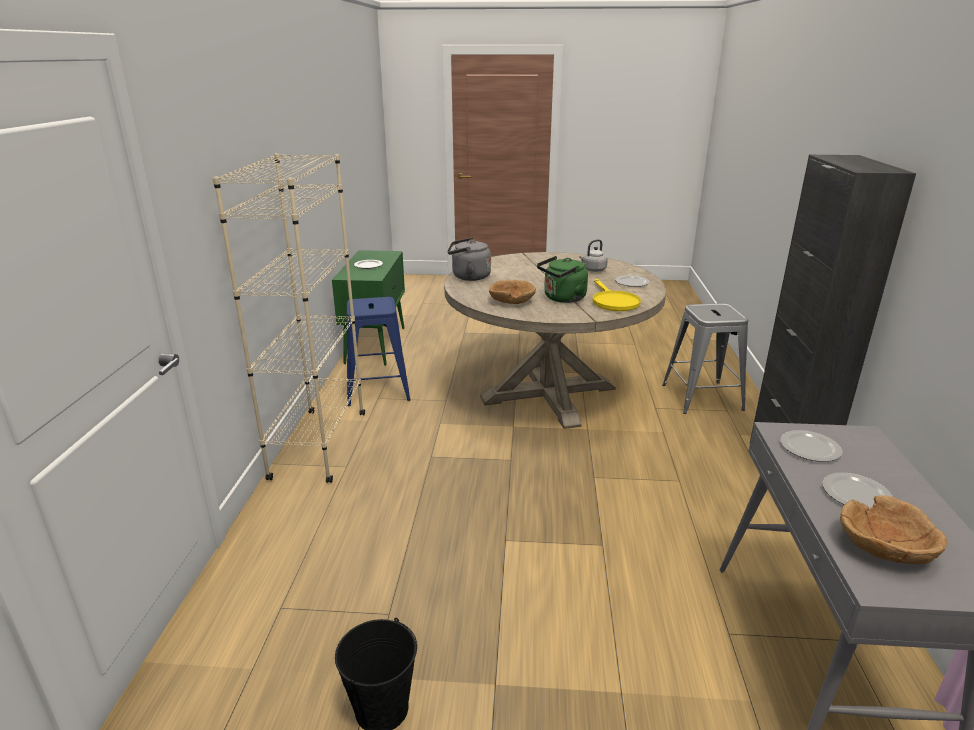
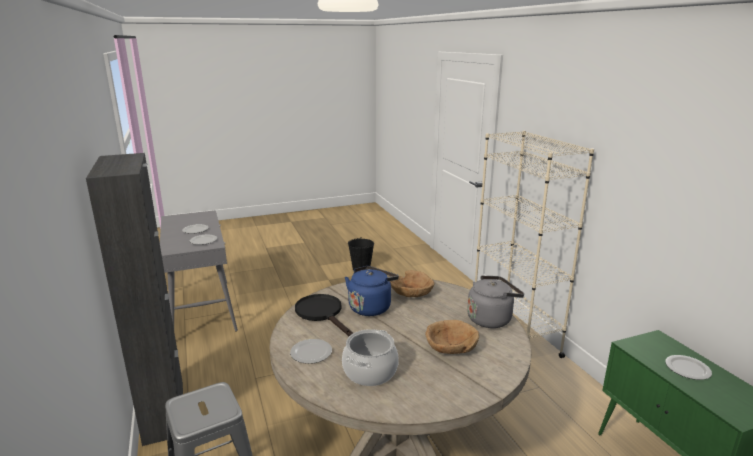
camera: 155 degrees right, 5 degrees down
(378, 389) = (553, 397): blue stool -> none
(562, 299) = (371, 307): green kettle -> blue kettle
(593, 270) = (370, 371): grey kettle -> cooking pot
(613, 302) = (322, 313): yellow frying pan -> black frying pan
(886, 547) = (197, 220): brown bowl -> brown bowl (450, 348)

